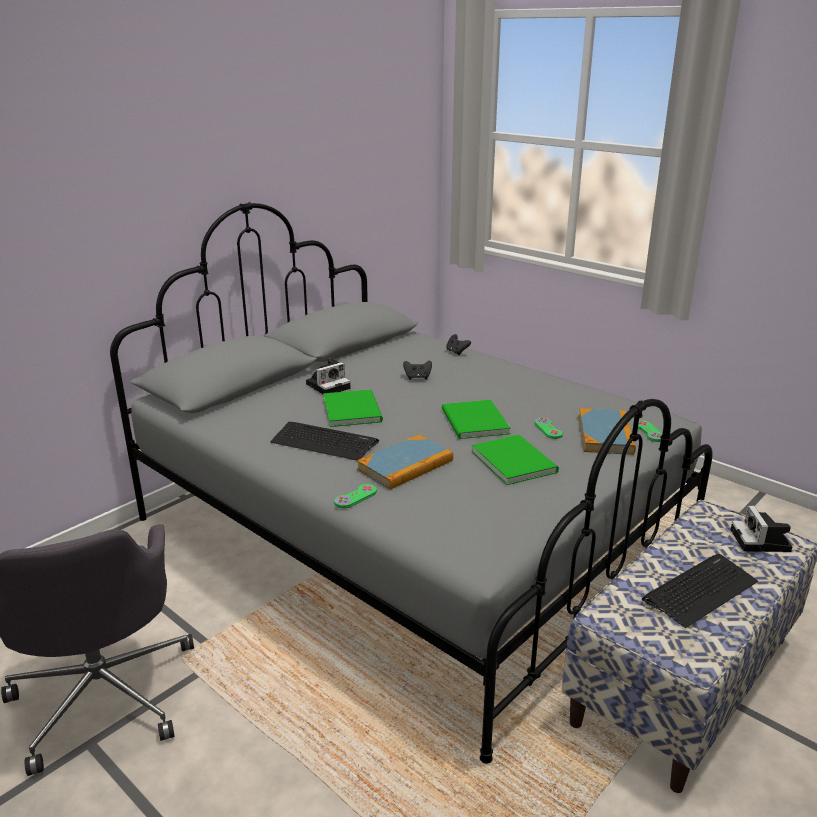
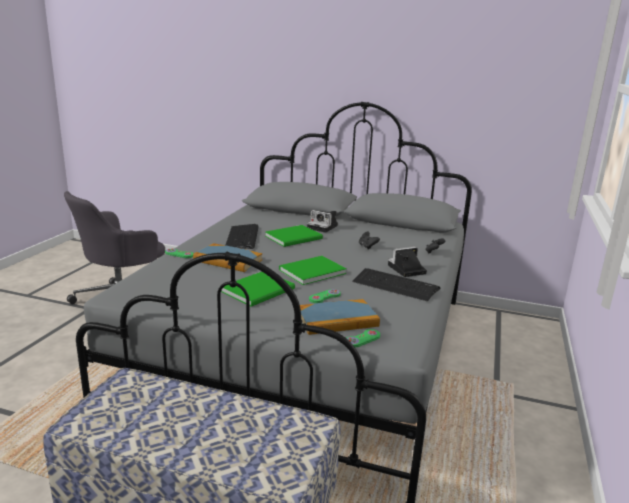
camera: 65 degrees right, 5 degrees down
(700, 590) = (175, 423): keyboard -> keyboard (395, 285)
(761, 542) = (277, 460): camera -> camera (405, 270)

